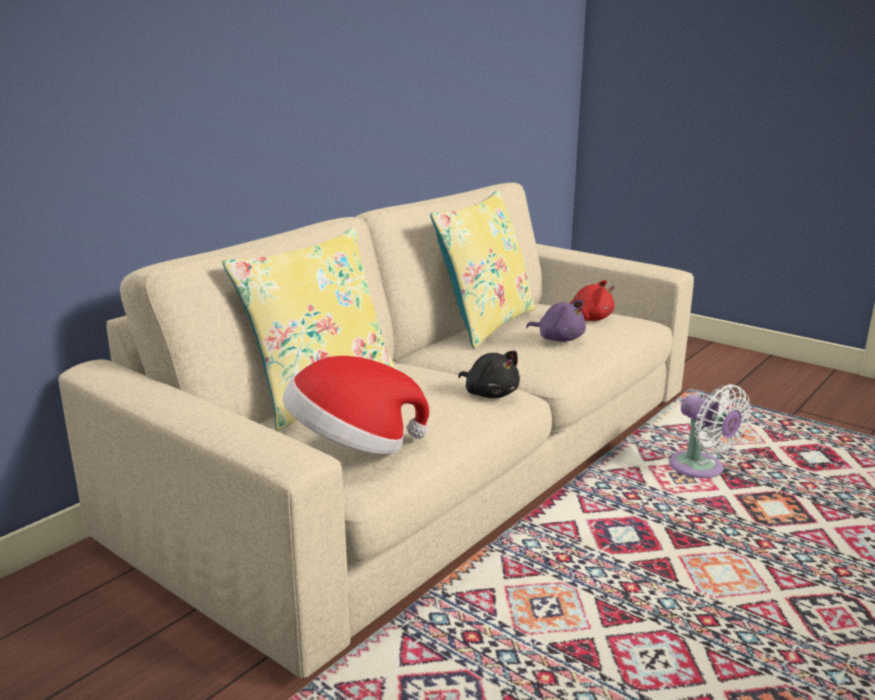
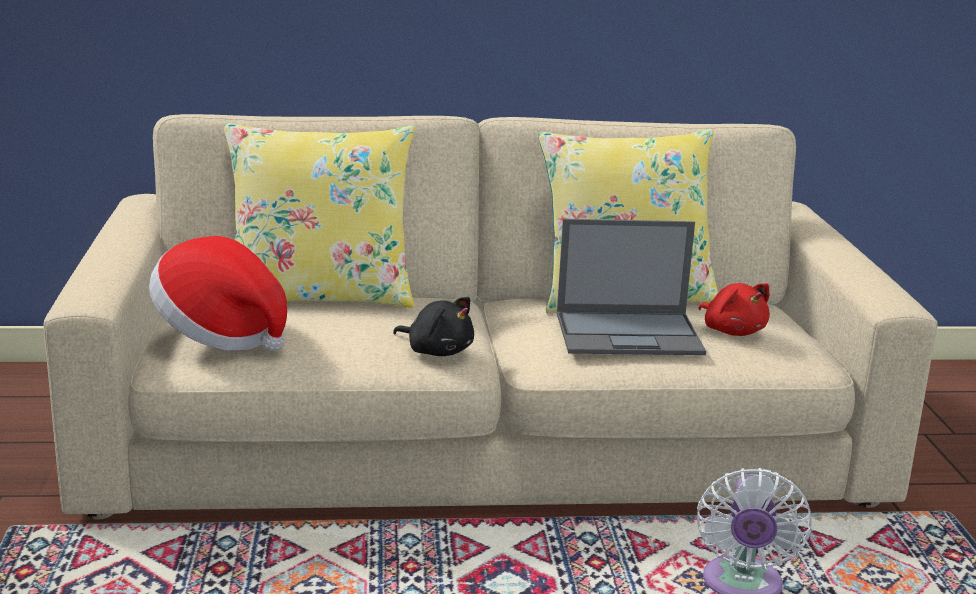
camera: 45 degrees right, 0 degrees up
(490, 394) = (437, 351): black plush toy -> black plush toy turned 60 degrees counterclockwise
(558, 339) = (630, 334): purple plush toy -> laptop

